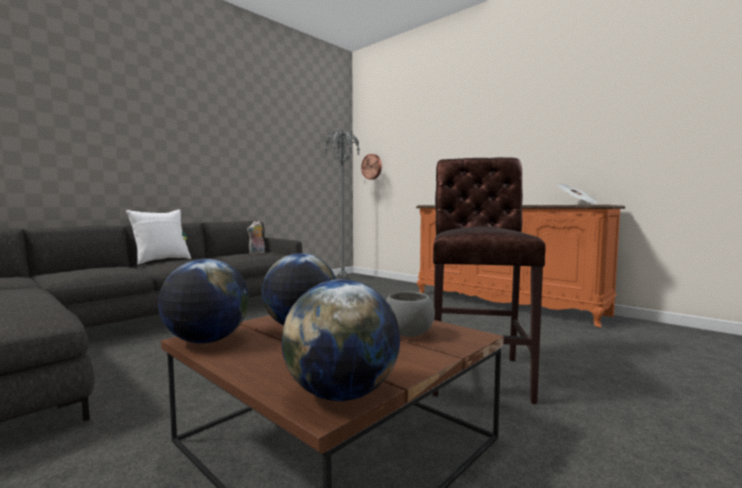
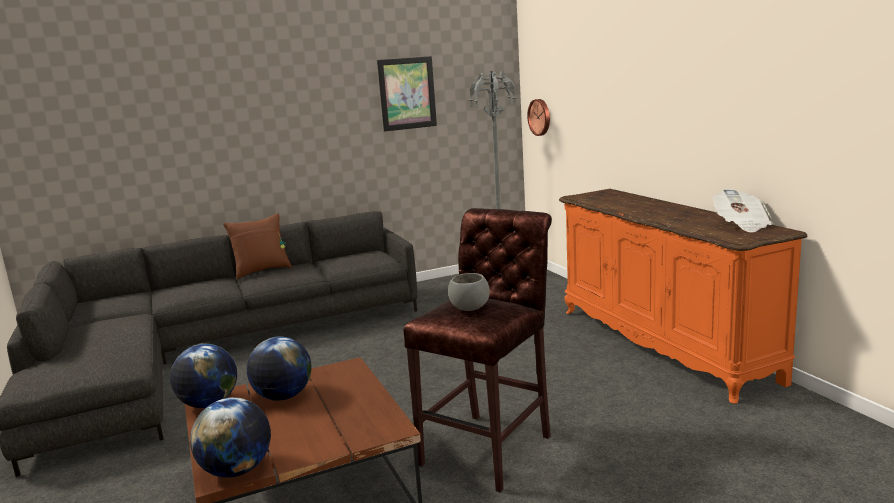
camera: 25 degrees right, 10 degrees up
(161, 261) = (262, 271): white pillow -> brown pillow
(257, 253) = (363, 258): plush toy -> none
(282, 135) = (407, 93): none -> picture
(408, 334) = (348, 419): grey bowl -> grey bowl (469, 308)

